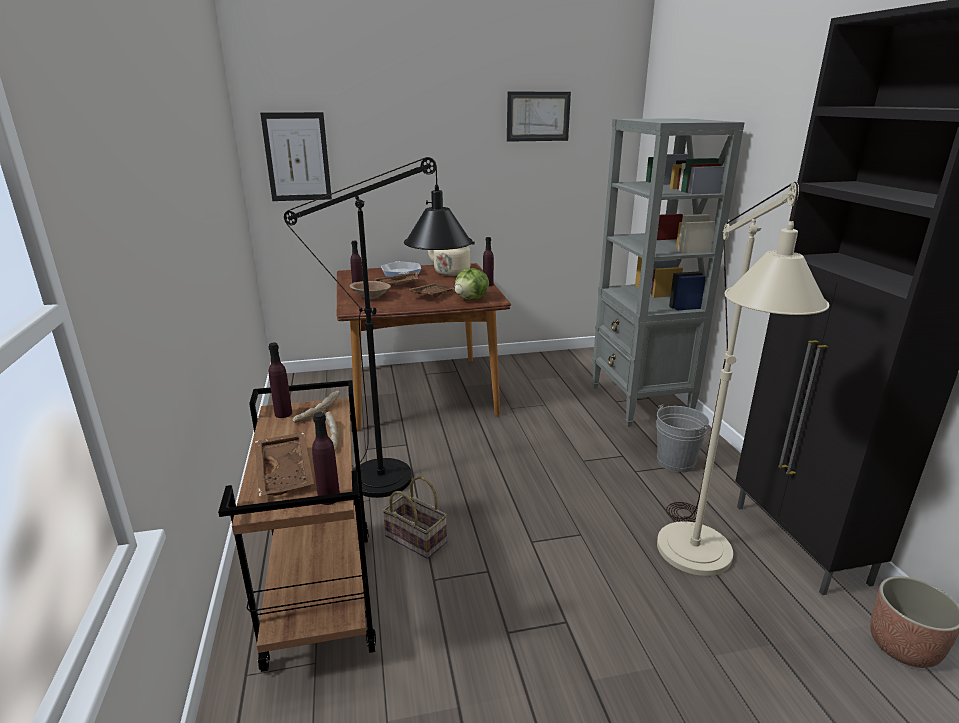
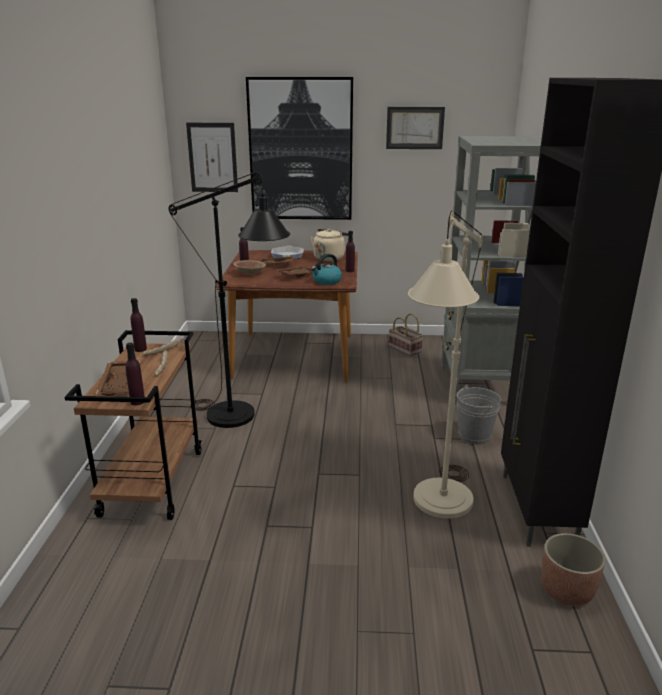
camera: 15 degrees right, 0 degrees up
(407, 145) = (301, 150): none -> picture
(417, 539) = (236, 459): basket -> basket (406, 349)
(471, 299) = (326, 281): lettuce -> kettle

